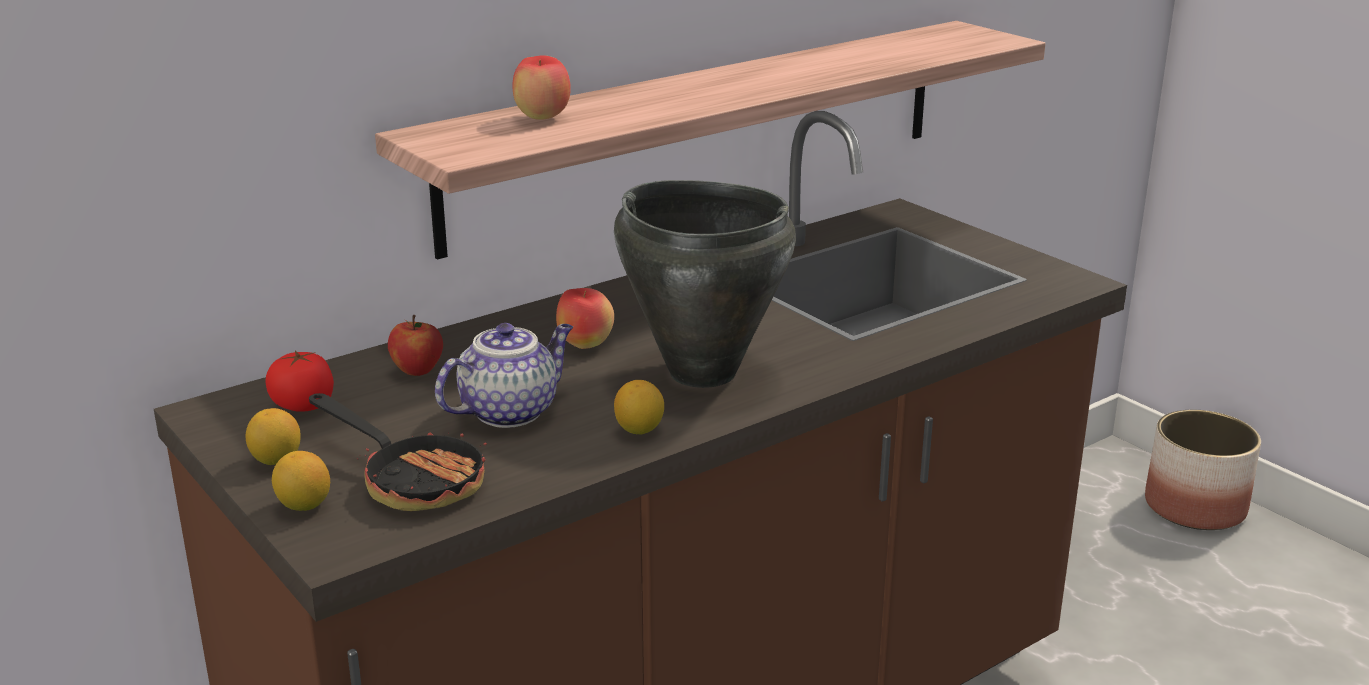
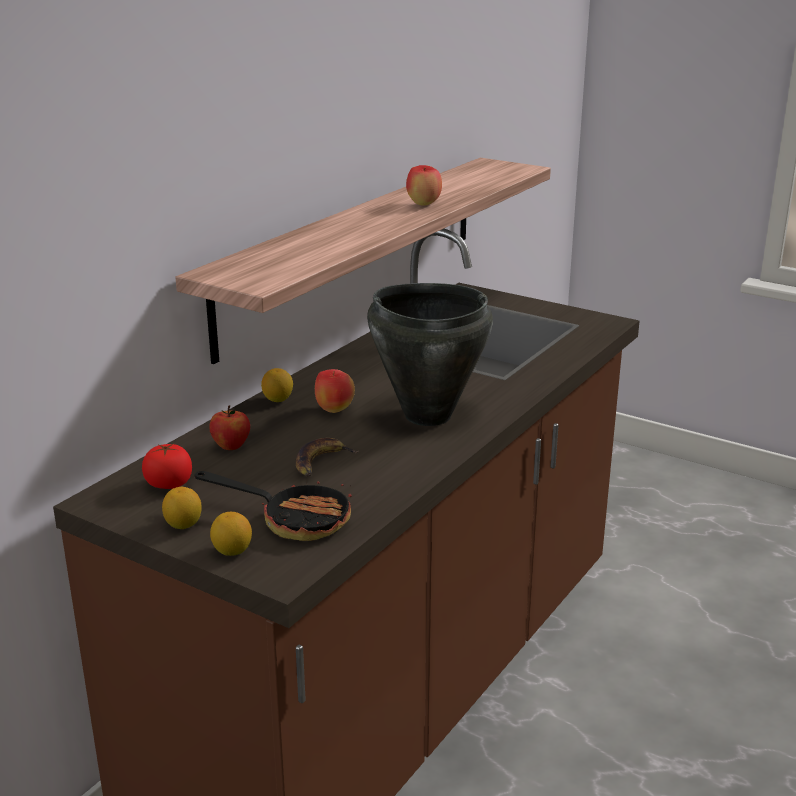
camera: 20 degrees left, 0 degrees up
(510, 411) = (321, 462): teapot -> banana
(542, 118) = (284, 252): apple -> apple (423, 204)
(639, 430) = (418, 459): lemon -> lemon (278, 399)
(1195, 507) = (632, 463): planter -> none

